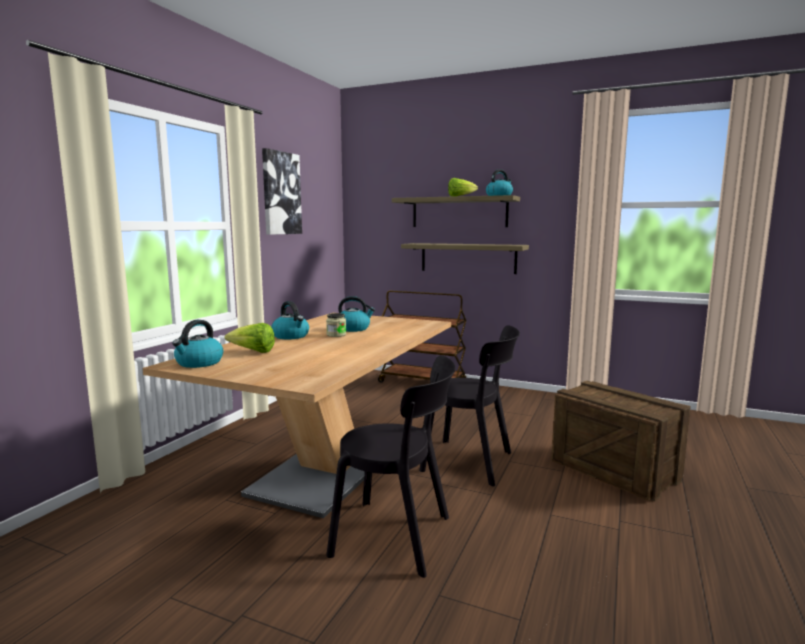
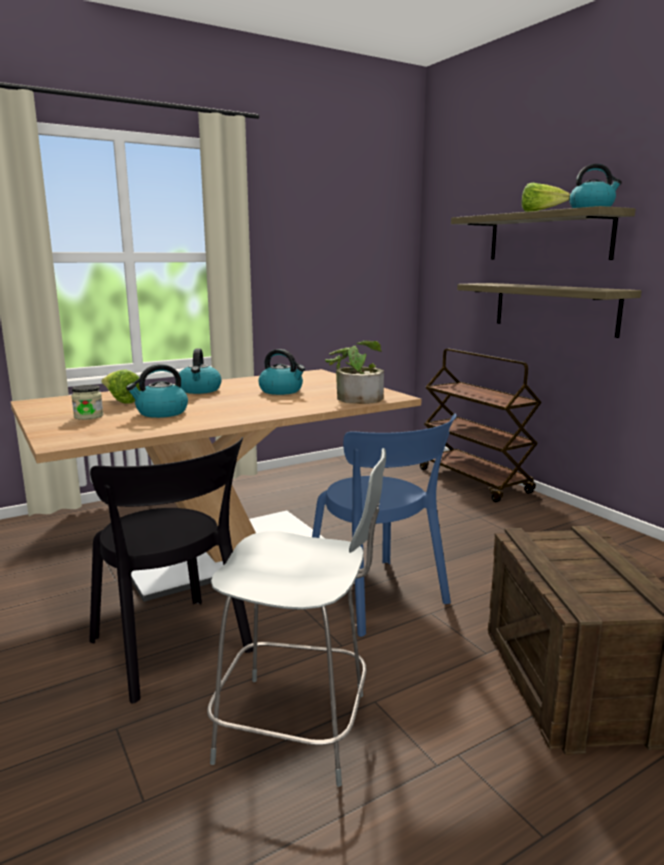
camera: 35 degrees right, 5 degrees up
(199, 363) = (53, 404): kettle -> kettle (161, 413)
(281, 193) = (301, 217): picture -> none
(336, 335) = (244, 395): jar -> jar (88, 416)
(413, 326) = (356, 397): none -> potted plant
(471, 462) = (379, 598): black chair -> blue chair
(536, 544) = (298, 728): none -> grey stool

